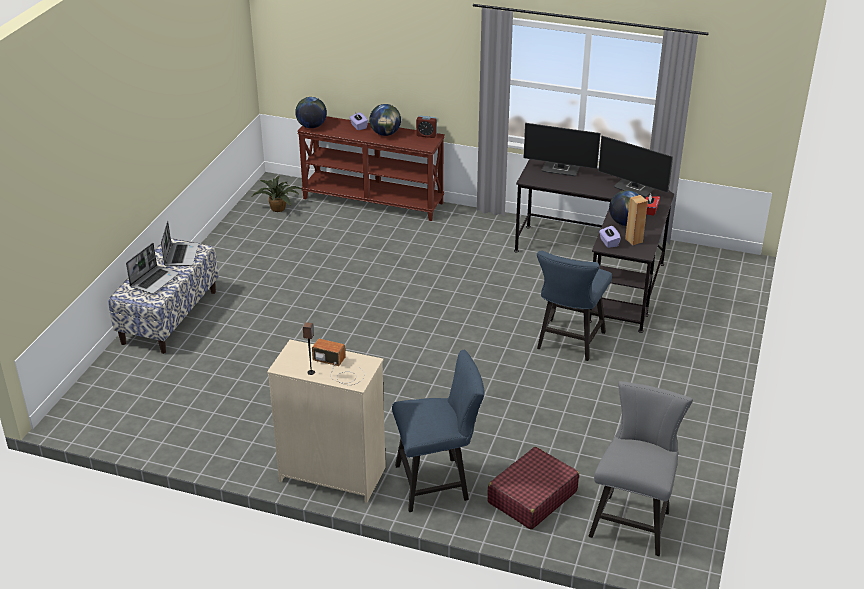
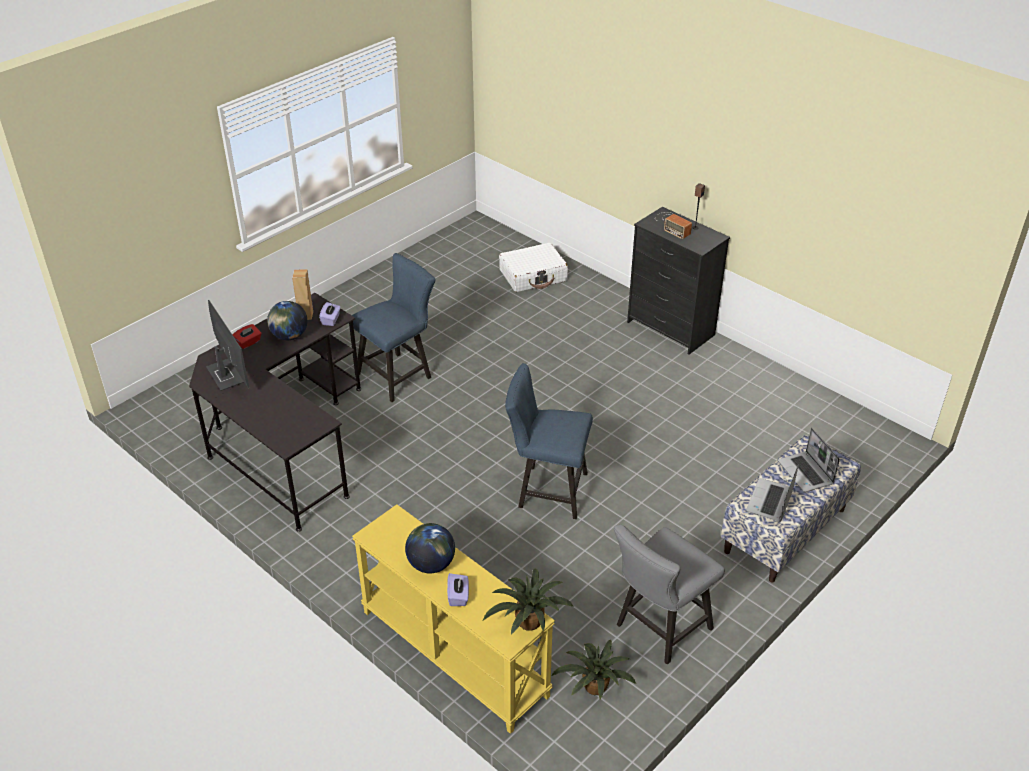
camera: 155 degrees left, 5 degrees up
(154, 280) = (806, 473): laptop -> laptop turned 75 degrees counterclockwise
(311, 126) = (527, 623): globe -> potted plant
(333, 474) = (670, 328): beige dresser -> black dresser
(373, 200) = (452, 653): brown console table -> yellow console table
(426, 135) = (378, 541): alarm clock -> none
(437, 482) = (593, 302): blue chair -> blue chair (547, 490)
(532, 497) = (533, 276): red suitcase -> white suitcase
(561, 169) = (270, 426): monitor -> none
(632, 520) = (478, 247): grey chair -> grey chair (658, 629)

